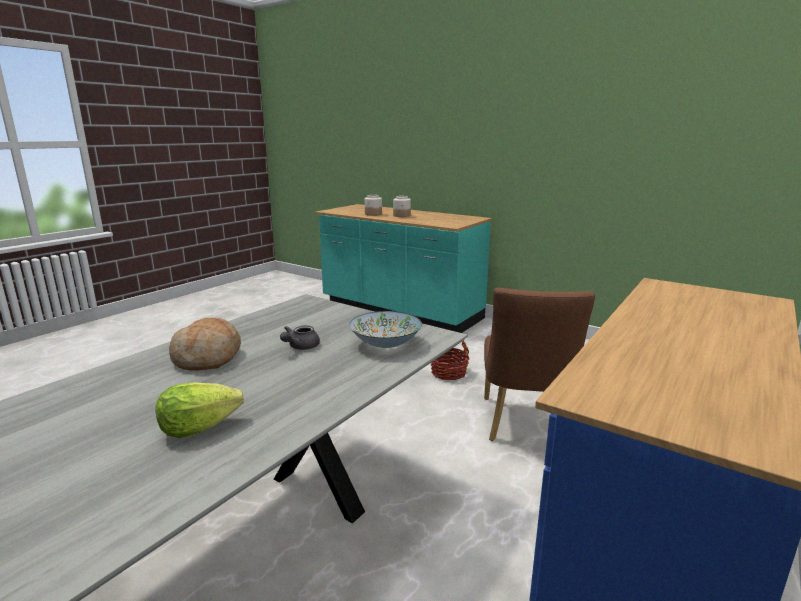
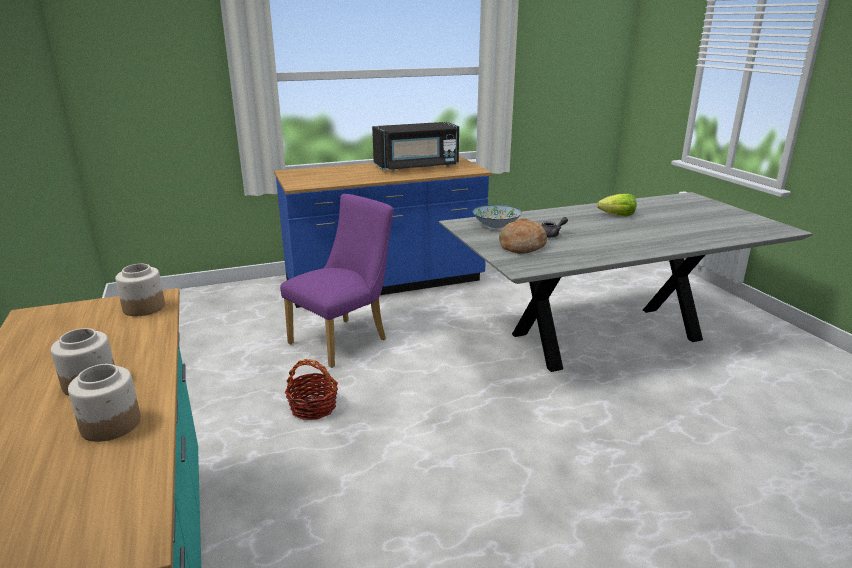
camera: 145 degrees left, 5 degrees up
(208, 358) = (614, 241): bread -> bread (521, 246)
(446, 223) = (143, 308): none -> jar
(524, 425) = (344, 339): brown chair -> purple chair
(694, 368) = (416, 167): none -> black microwave

